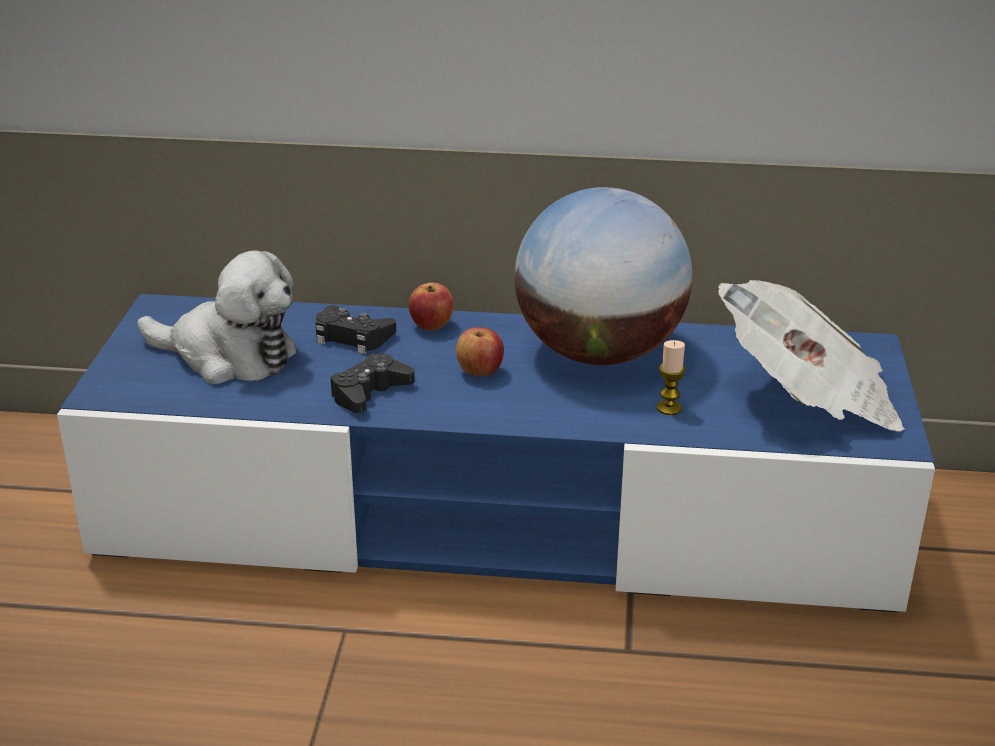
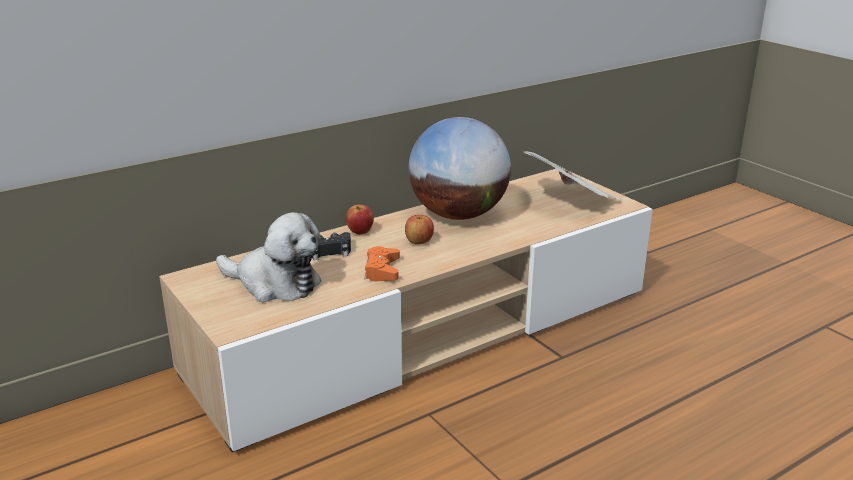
camera: 40 degrees left, 5 degrees down
(228, 356) = (275, 284): plush toy -> plush toy turned 45 degrees clockwise
(369, 392) = (382, 270): black game controller -> orange game controller
(497, 517) = (426, 331): blue tv stand -> beige tv stand
(669, 408) = (525, 225): candle -> none

